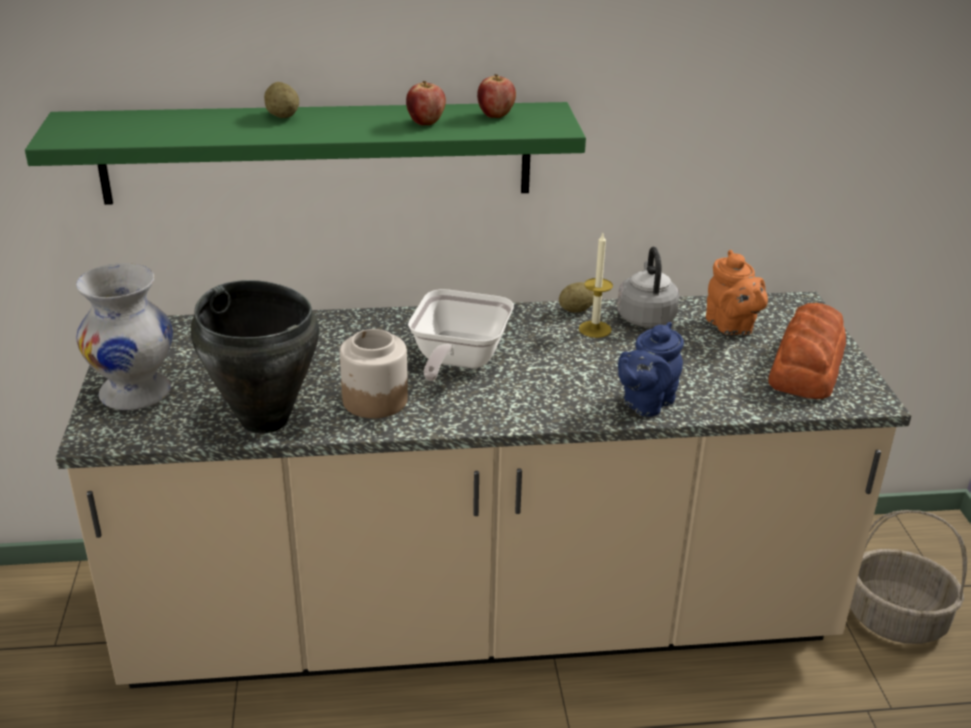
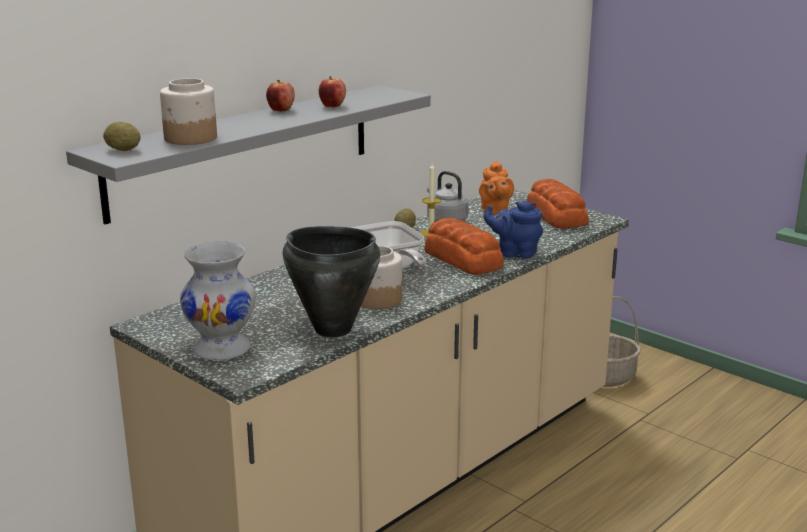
camera: 40 degrees left, 10 degrees down
(176, 129) = (190, 138): none -> jar
(282, 116) = (239, 120): potato -> potato (123, 150)
(317, 153) = (245, 149): green shelf -> grey shelf
(495, 115) = (360, 96): apple -> apple (281, 110)
(566, 384) = (462, 259): none -> bread
(645, 403) = (514, 253): blue teapot -> blue teapot turned 105 degrees clockwise
(731, 327) = (494, 212): orange teapot -> orange teapot turned 60 degrees clockwise

